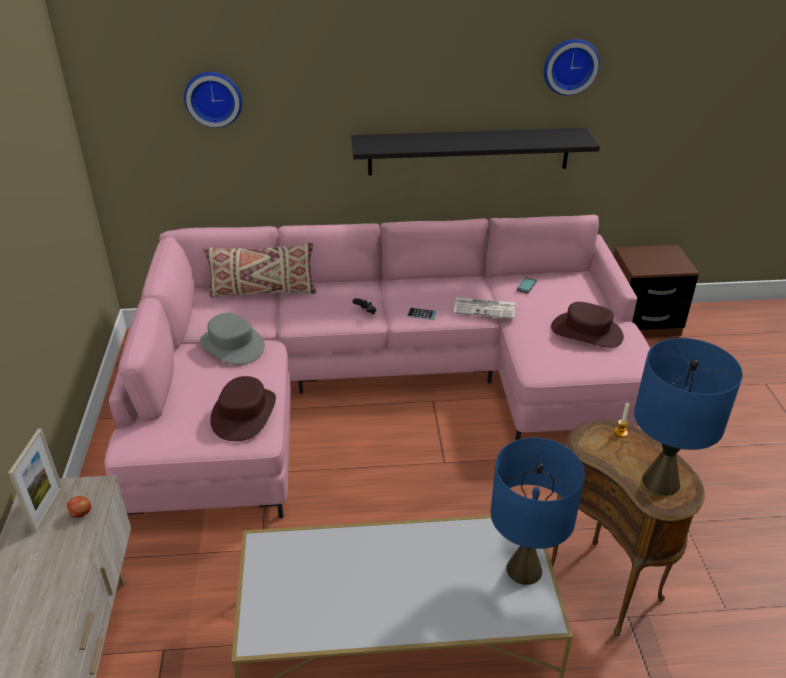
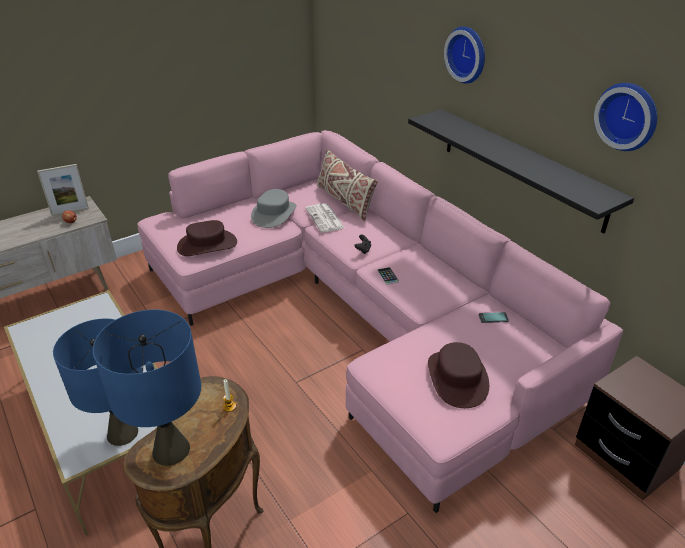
camera: 60 degrees right, 0 degrees up
(213, 98) = (371, 42): wall clock -> wall clock (468, 54)
(485, 308) = (431, 305): newspaper -> newspaper (325, 219)

